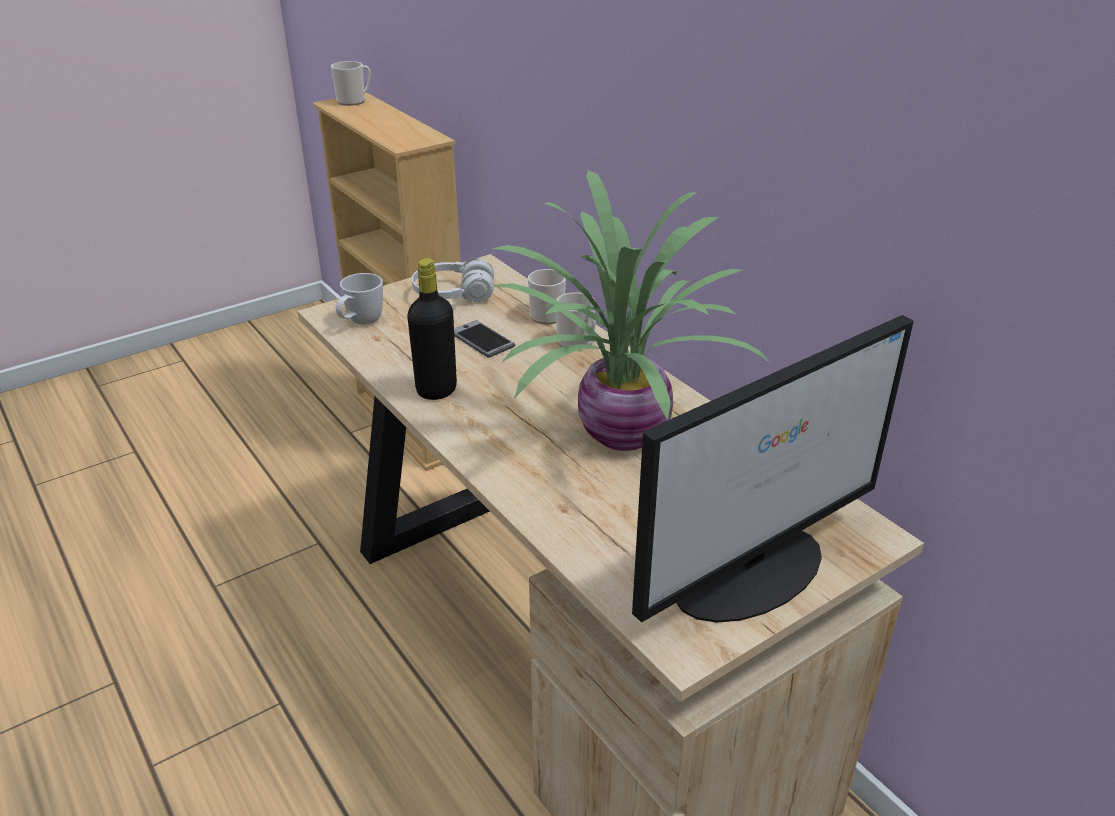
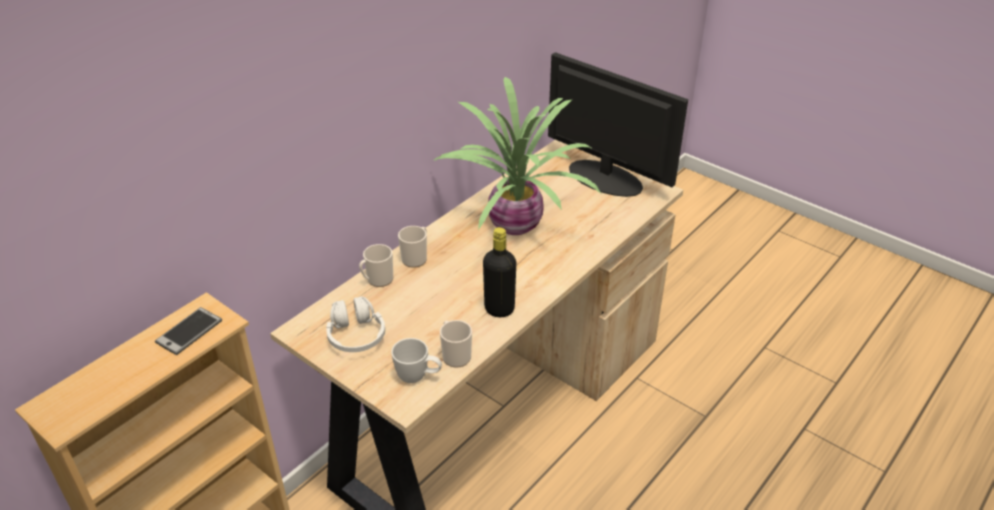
camera: 105 degrees left, 5 degrees up
(354, 101) = (61, 405): mug -> mug (455, 355)
(482, 340) = (425, 303): phone -> phone (189, 331)

